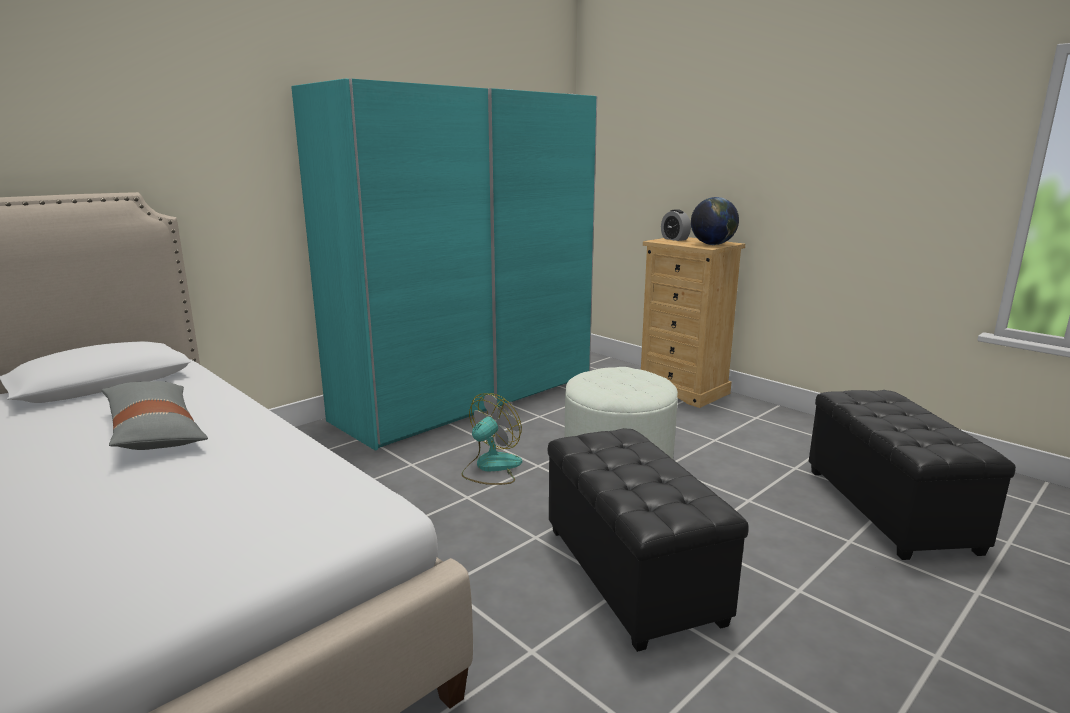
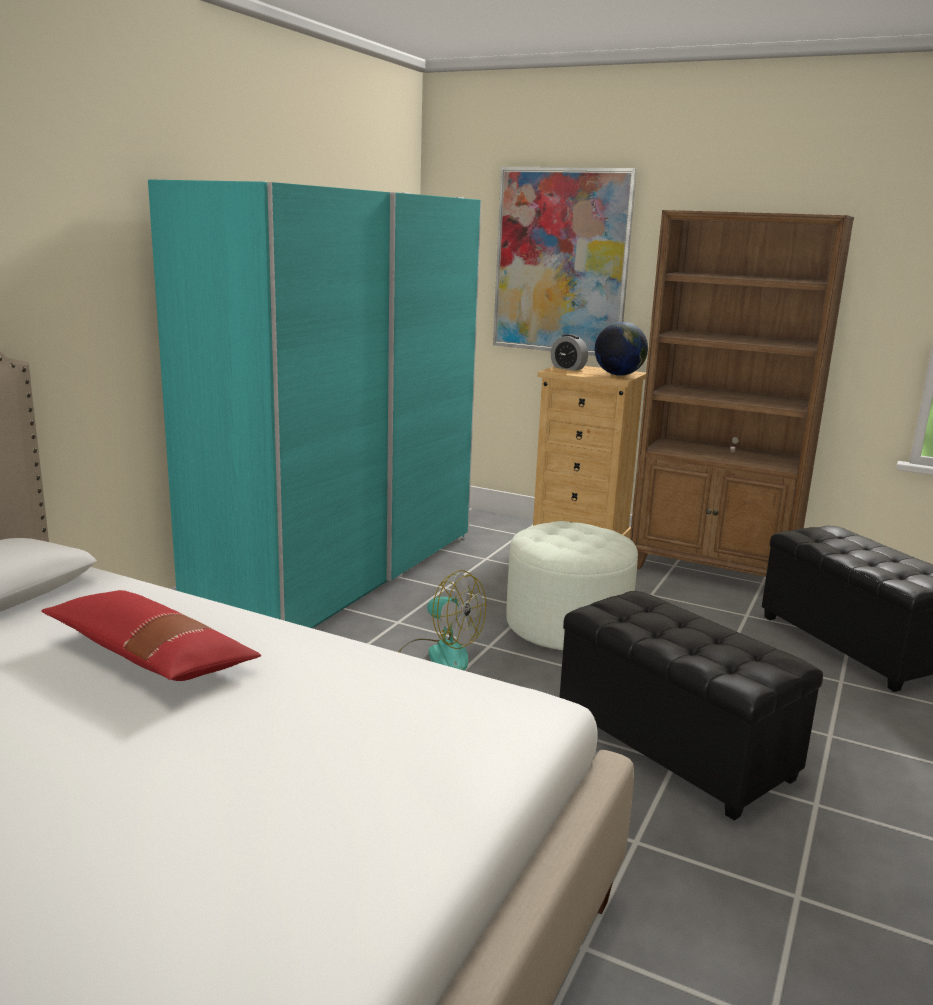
camera: 20 degrees left, 0 degrees up
(154, 431) = (150, 656): grey pillow -> red pillow
(491, 467) = (438, 655): fan -> fan turned 105 degrees clockwise
(677, 148) = (561, 262): none -> picture
(790, 426) = (713, 571): none -> brown bookcase

